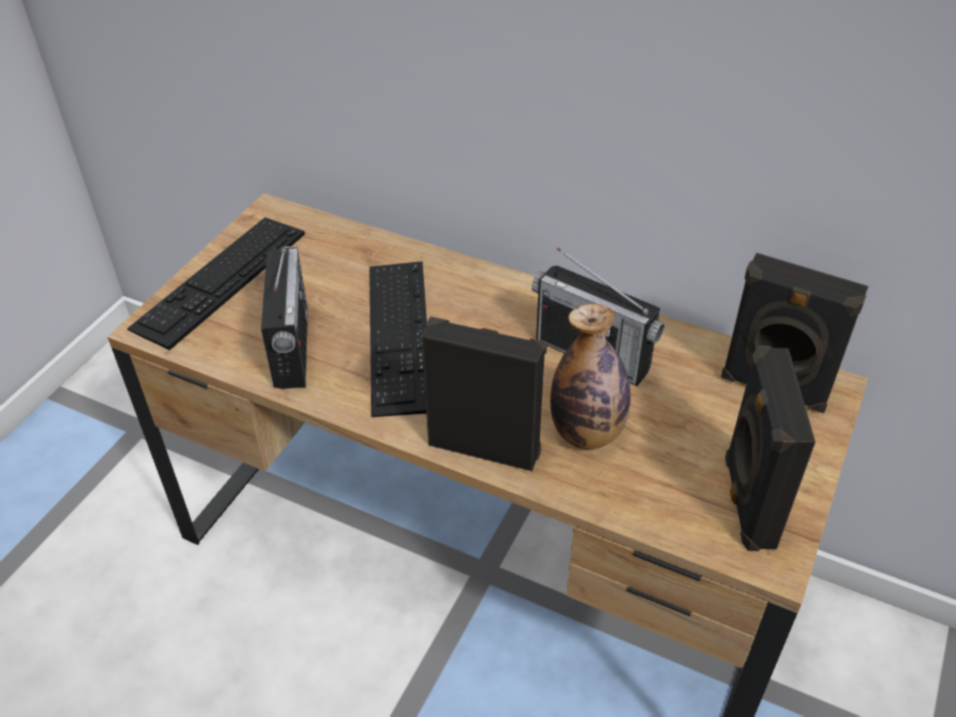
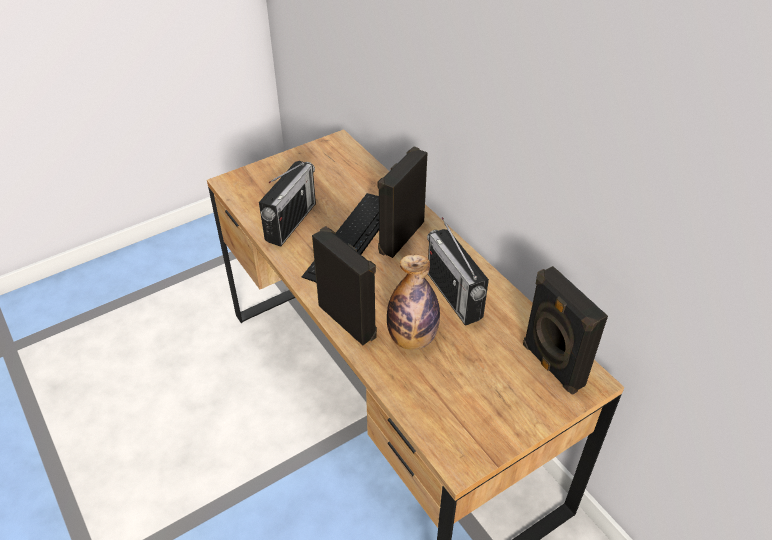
camera: 30 degrees right, 0 degrees up
(220, 279) = (283, 170): keyboard -> none
(746, 502) = (473, 422): black speaker -> black speaker (400, 236)

